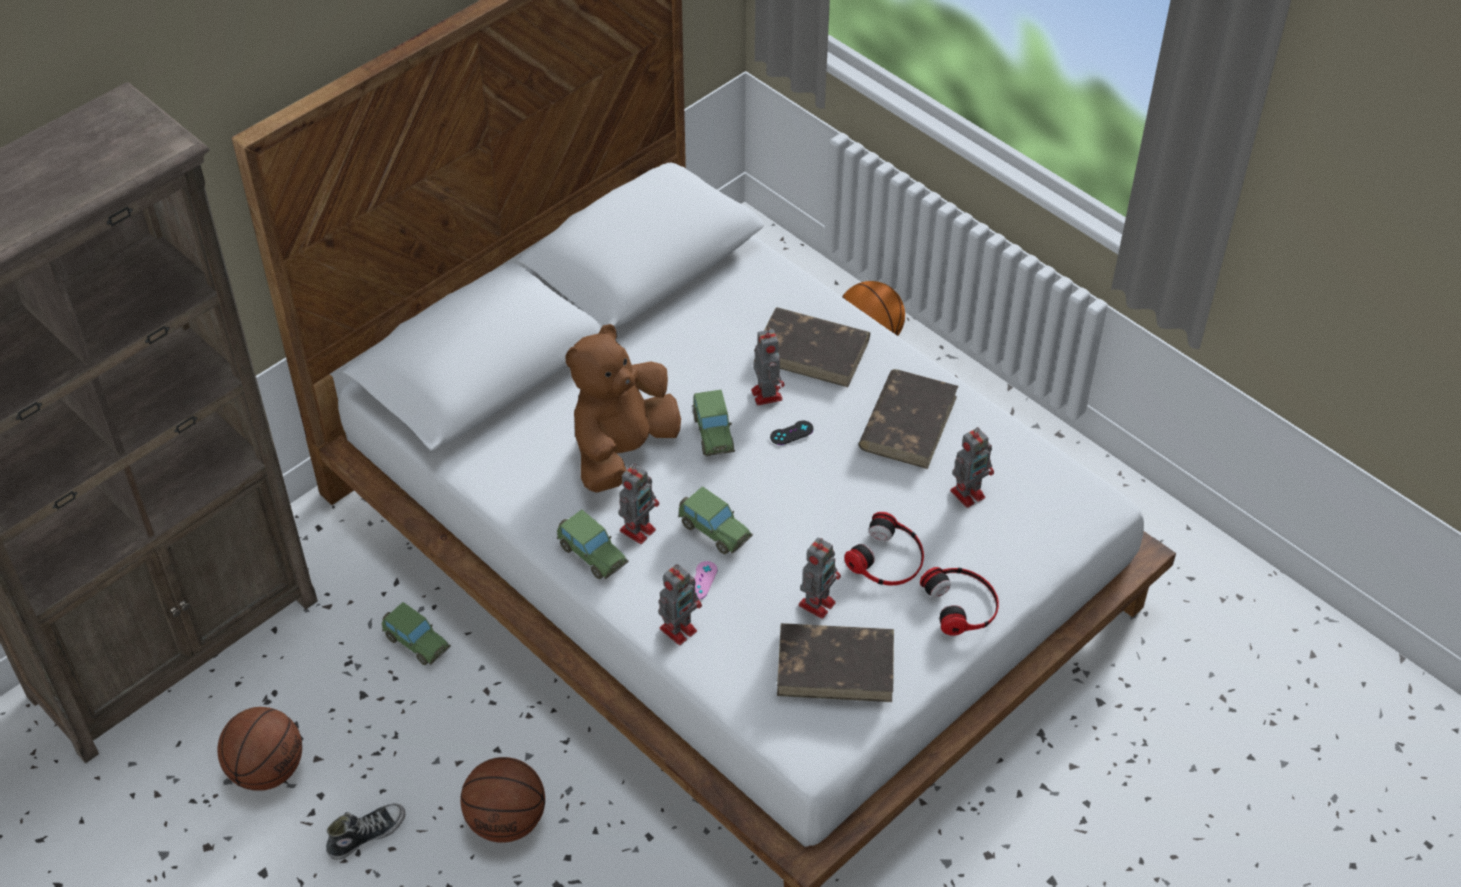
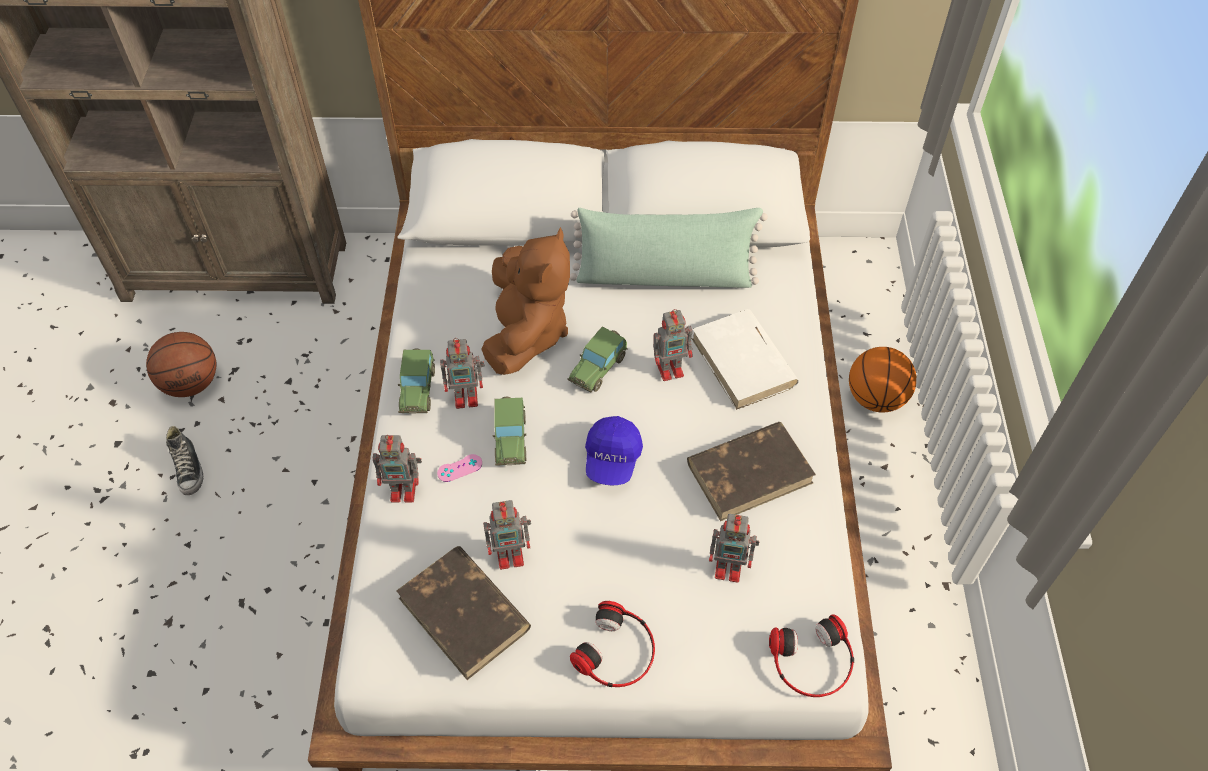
camera: 45 degrees right, 5 degrees up
(366, 834) = (189, 469): shoe -> shoe turned 60 degrees clockwise
(416, 642) = (353, 373): toy car -> none
(507, 820) = (265, 532): basketball -> none
(622, 450) = (526, 333): brown plush toy -> brown plush toy turned 105 degrees clockwise
(675, 331) = (664, 276): none -> green pillow
(766, 393) = (671, 368): toy robot -> toy robot turned 45 degrees clockwise
(791, 433) = (652, 411): black game controller -> none
(805, 486) = (612, 459): none -> blue cap
(813, 351) = (744, 363): brown book -> white book
(888, 558) = (606, 566): headphones -> headphones (812, 661)

